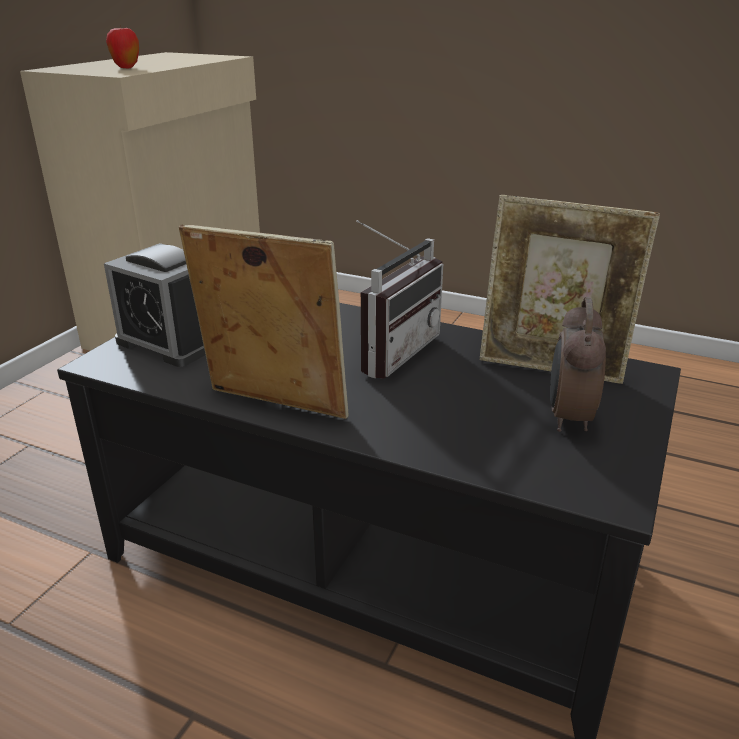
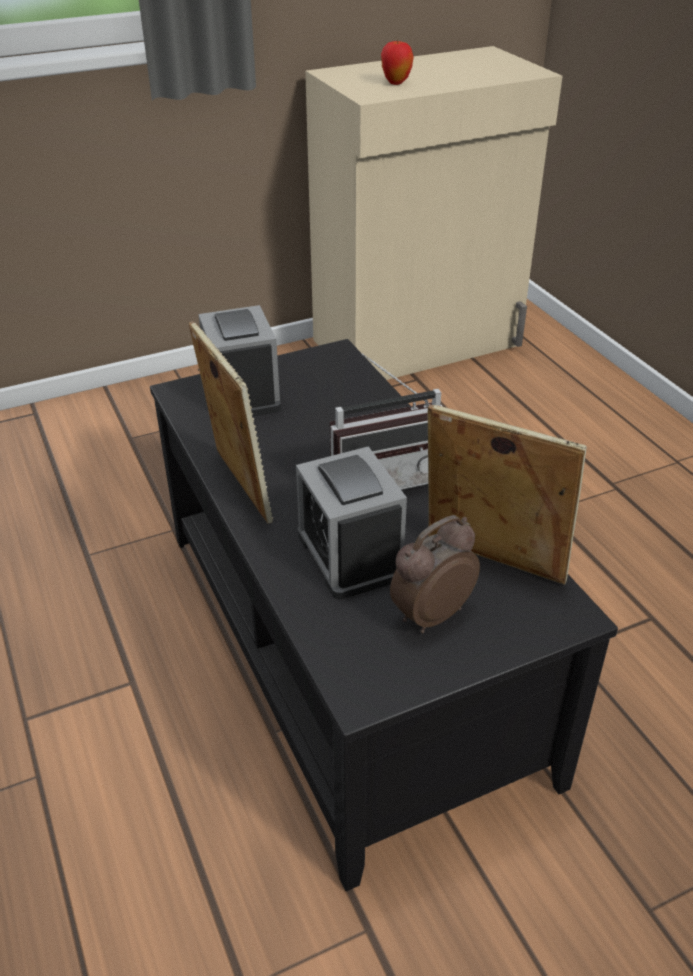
camera: 40 degrees right, 10 degrees up
(447, 409) = (350, 555): none -> alarm clock
(551, 368) = (491, 563): picture frame -> picture frame turned 150 degrees clockwise

